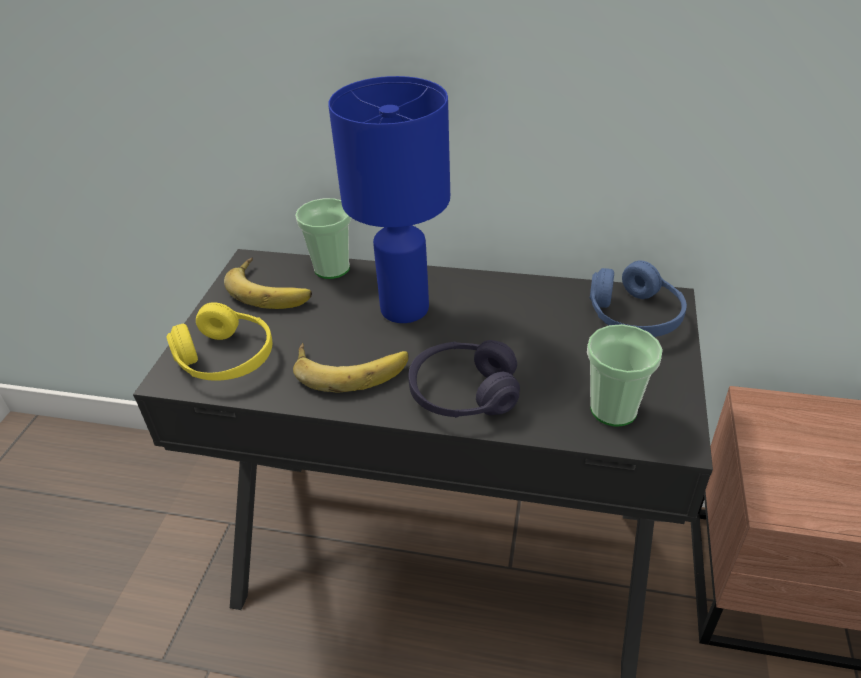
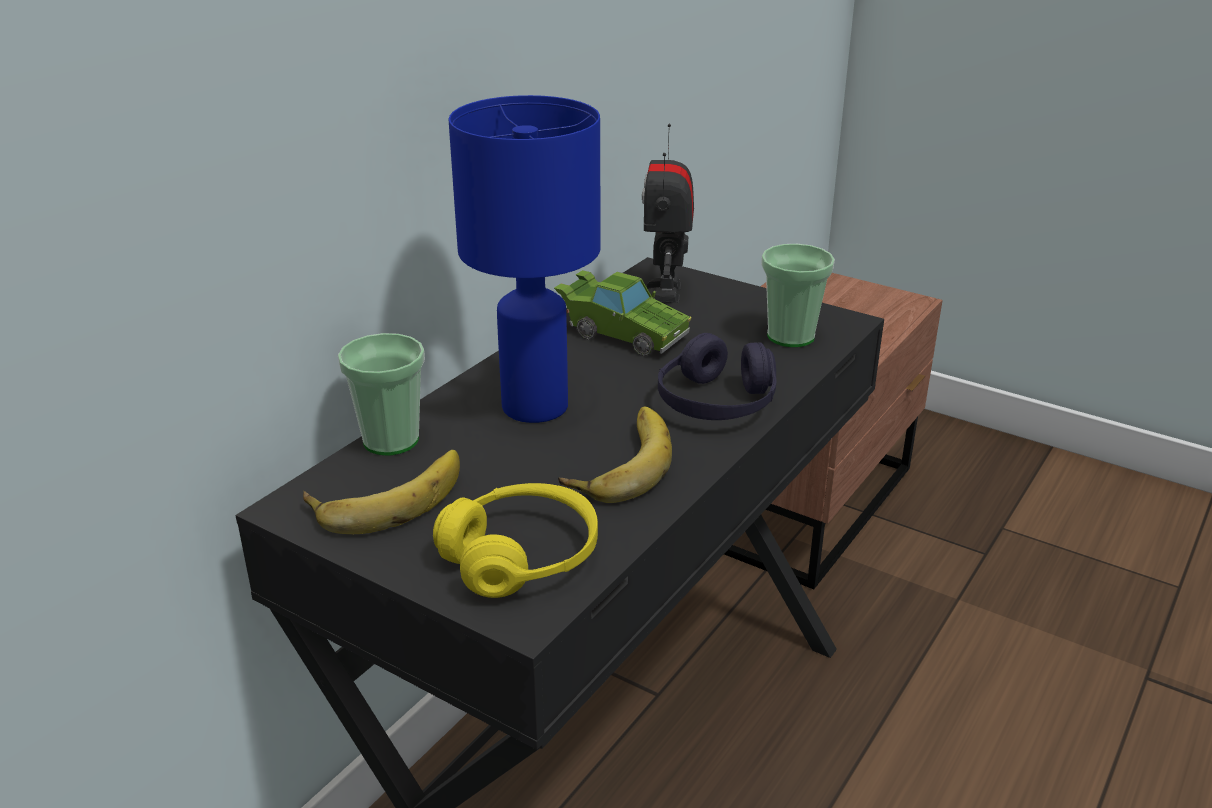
camera: 70 degrees left, 10 degrees down
(539, 315) = (621, 334): none -> green toy car
(634, 316) = (665, 292): blue headphones -> toy robot

